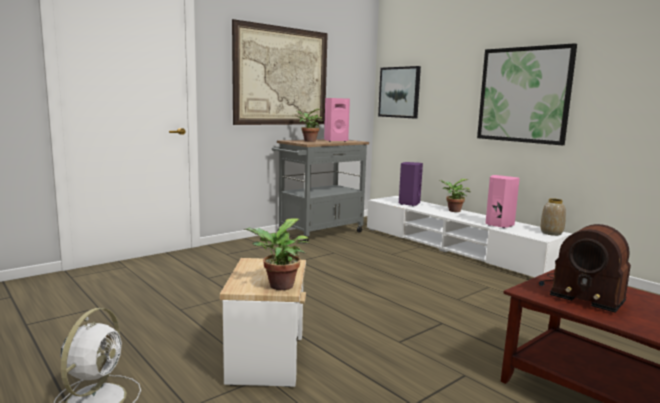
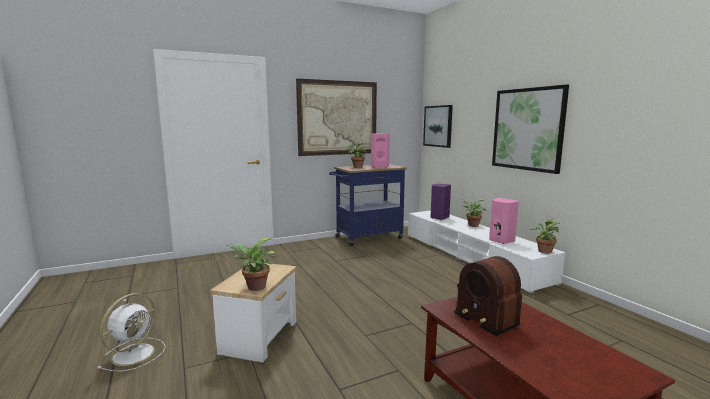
camera: 15 degrees right, 0 degrees up
(318, 233) = (367, 238): grey cart -> blue cart
(551, 233) = (544, 251): vase -> potted plant

